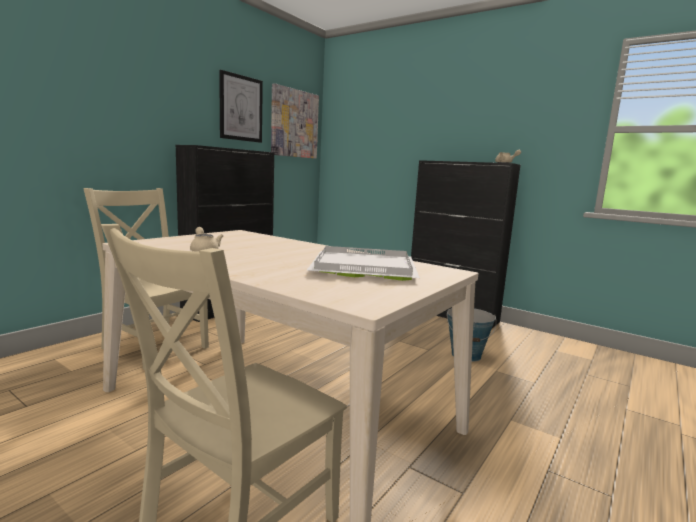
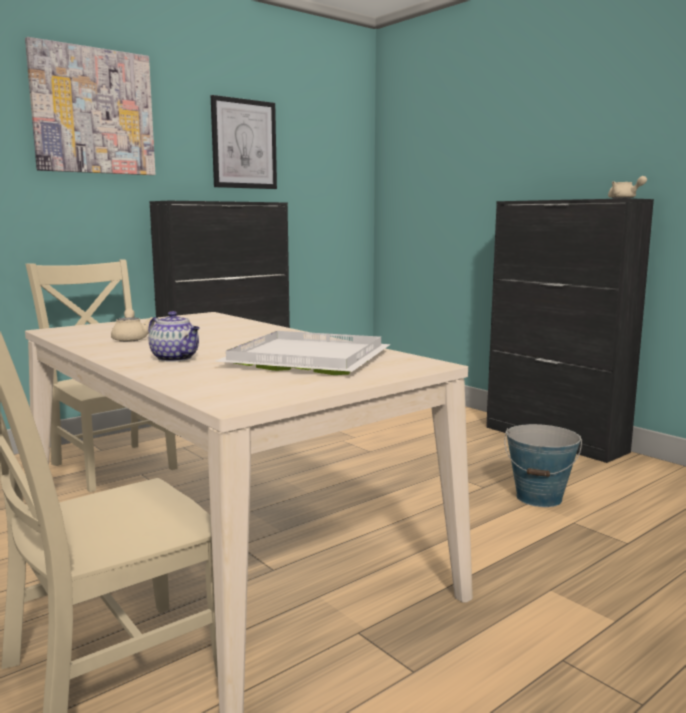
camera: 15 degrees right, 0 degrees up
(264, 267) = (176, 358): none -> teapot
(294, 123) = (328, 158): picture -> picture (93, 111)

